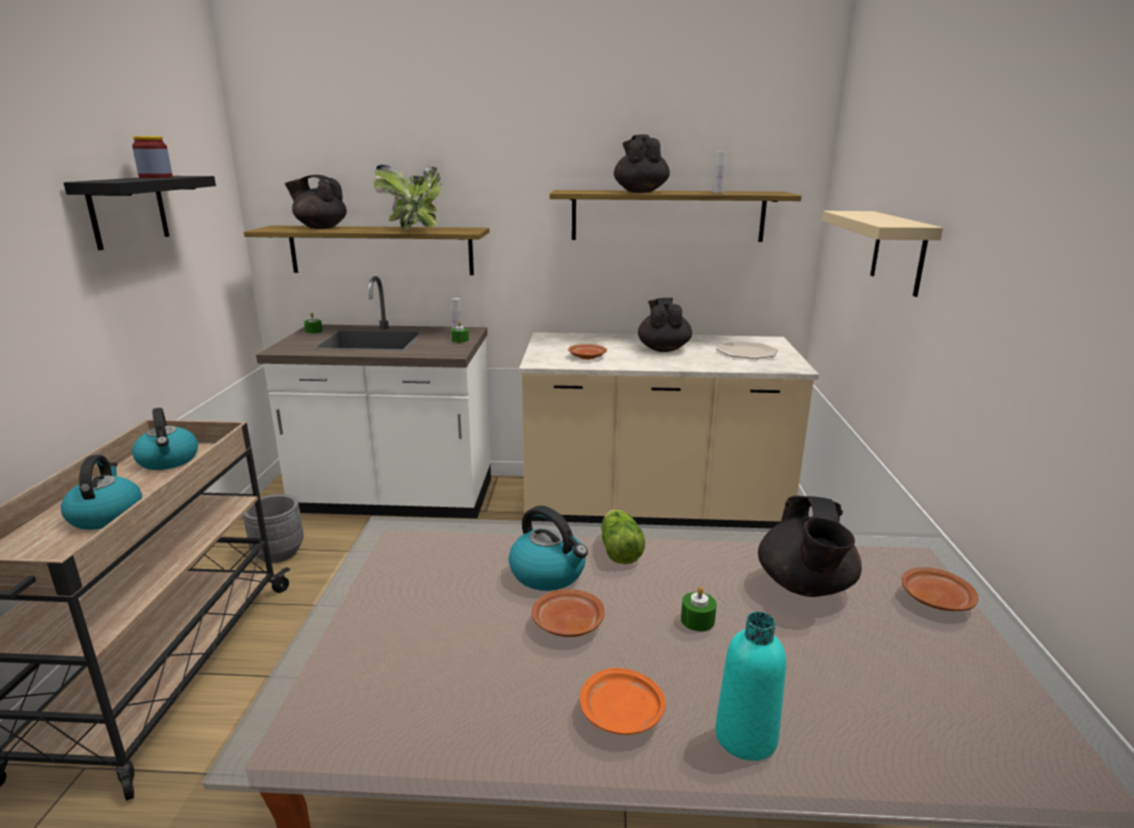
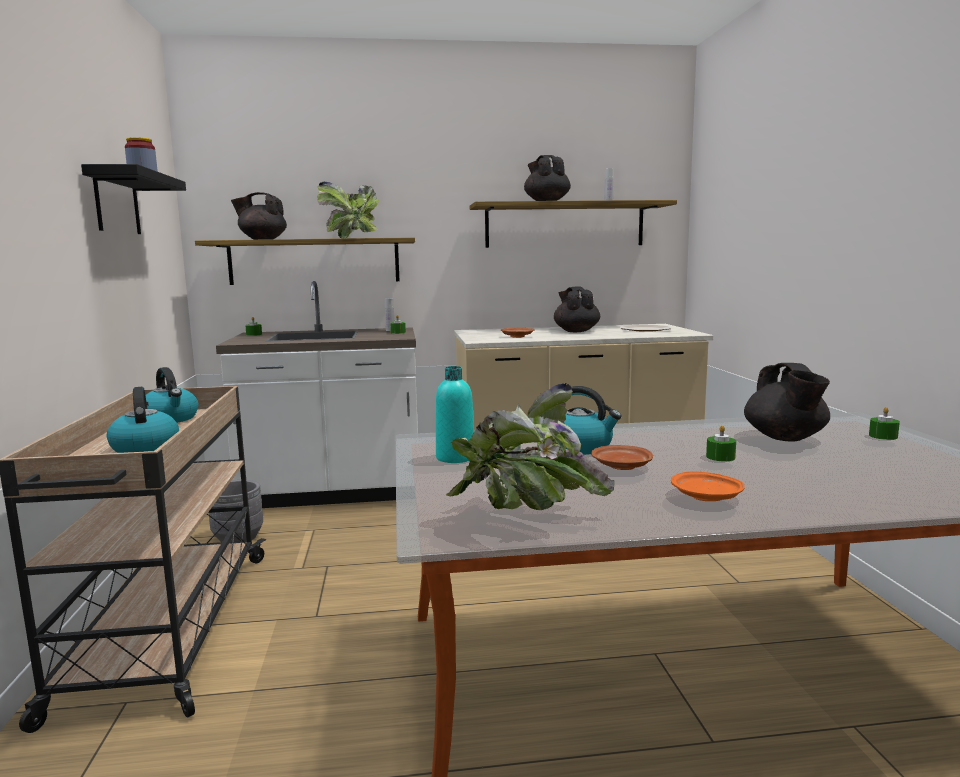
camera: 10 degrees left, 10 degrees down
(391, 716) = (525, 514): none -> potted plant
(619, 549) = (625, 433): lettuce -> none
(746, 737) = (808, 497): turquoise bottle -> turquoise bottle (455, 458)
(898, 252) = (774, 222): beige shelf -> none
(935, 599) = (883, 436): brown plate -> green candle

